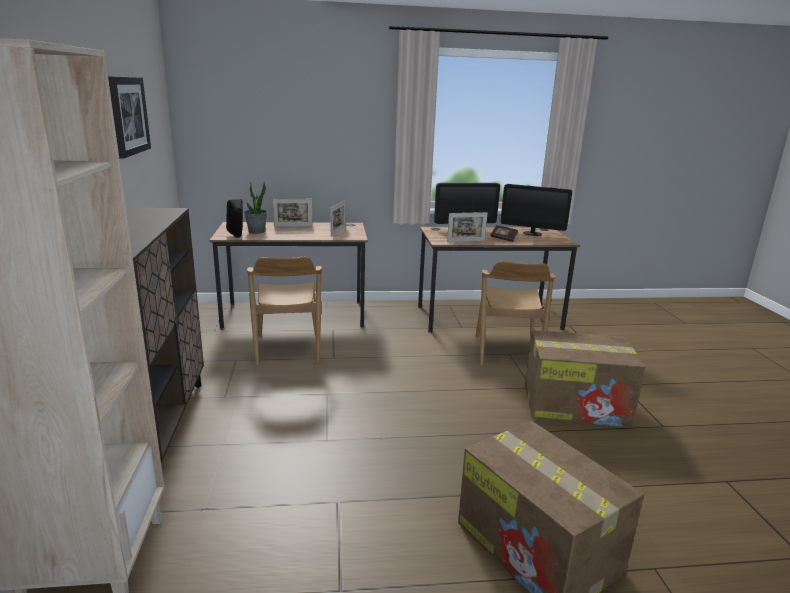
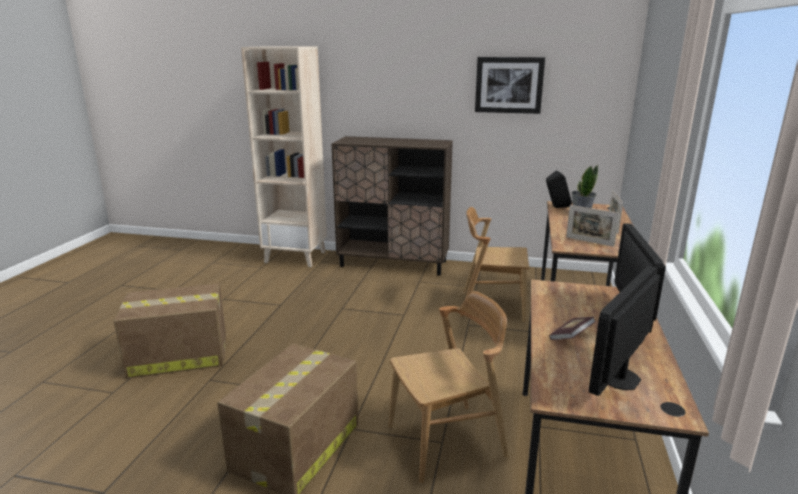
camera: 110 degrees right, 0 degrees up
(466, 241) = (550, 303): picture frame -> none
(506, 352) = (446, 441): brown chair -> brown chair turned 135 degrees clockwise

